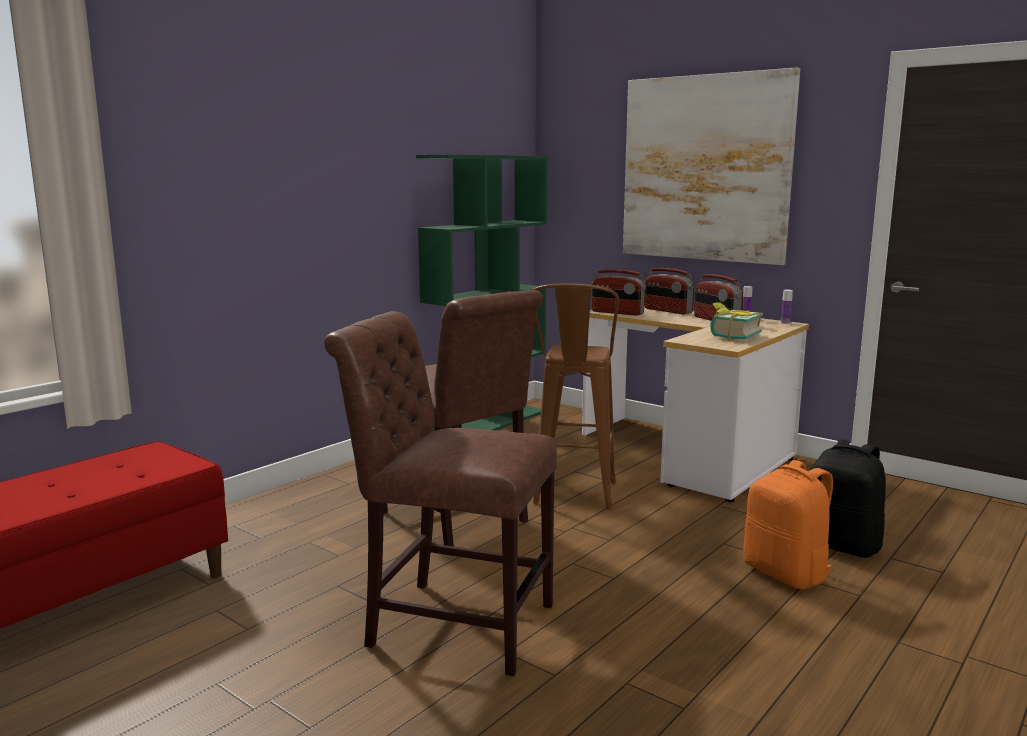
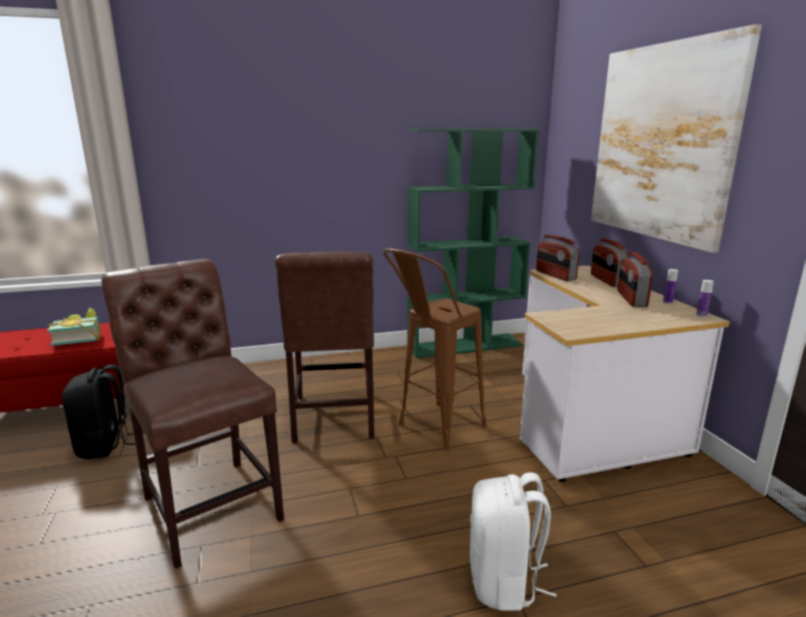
camera: 35 degrees right, 5 degrees up
(730, 336) = (602, 320): book -> book (78, 338)
(787, 574) = (504, 582): orange backpack -> white backpack
(841, 545) = (607, 576): black backpack -> black backpack (105, 445)

